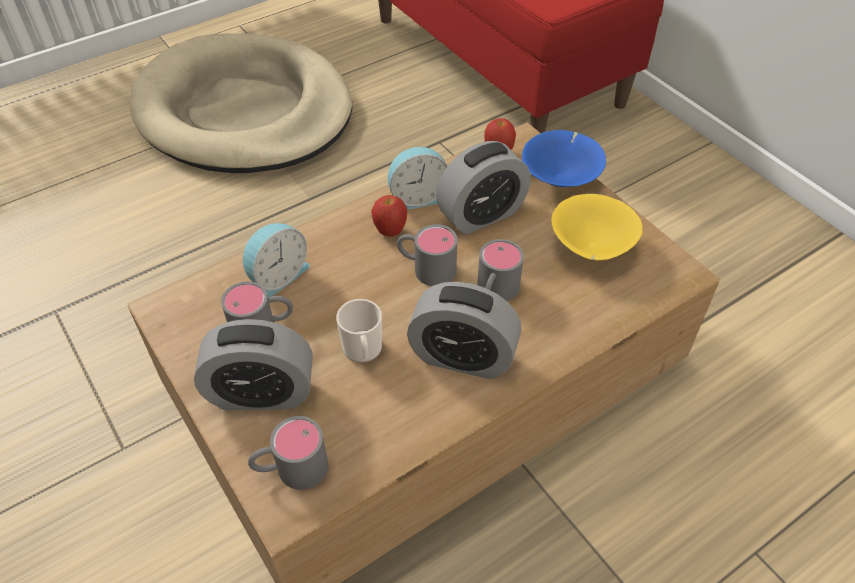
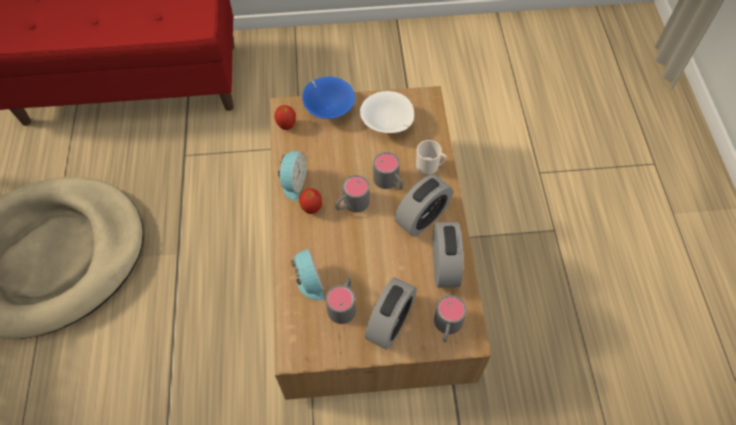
camera: 60 degrees left, 10 degrees up
(363, 351) = (391, 261): mug -> mug (429, 167)
(481, 214) = (329, 159): alarm clock -> alarm clock (444, 265)
(590, 249) = (387, 125): yellow bowl -> white bowl

